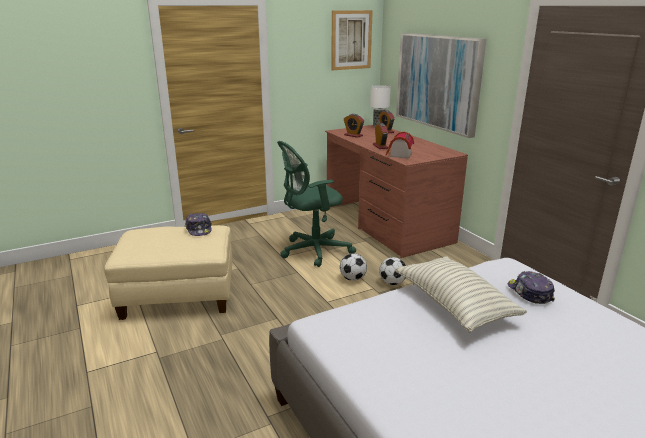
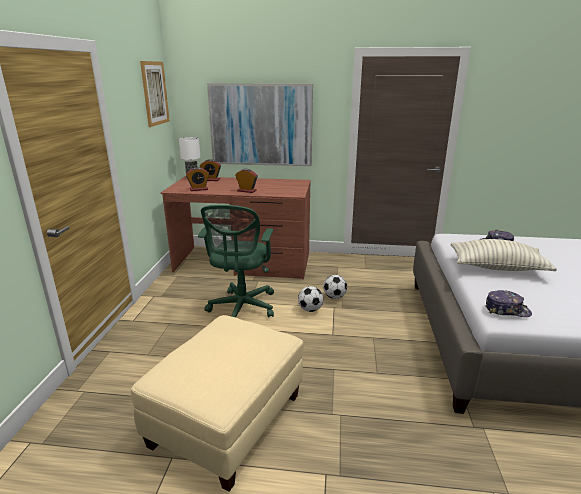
camera: 55 degrees left, 0 degrees up
(199, 229) = (224, 330): cap -> cap (507, 310)
(399, 155) = (278, 192): toy house -> none

